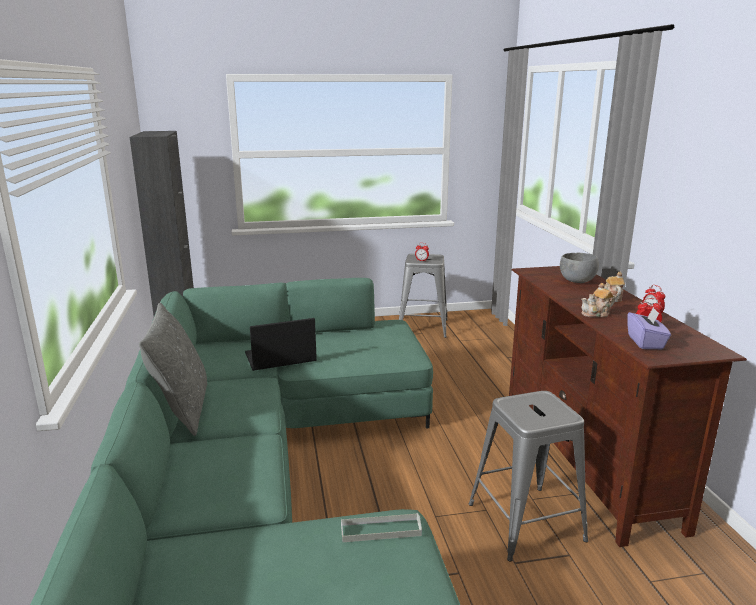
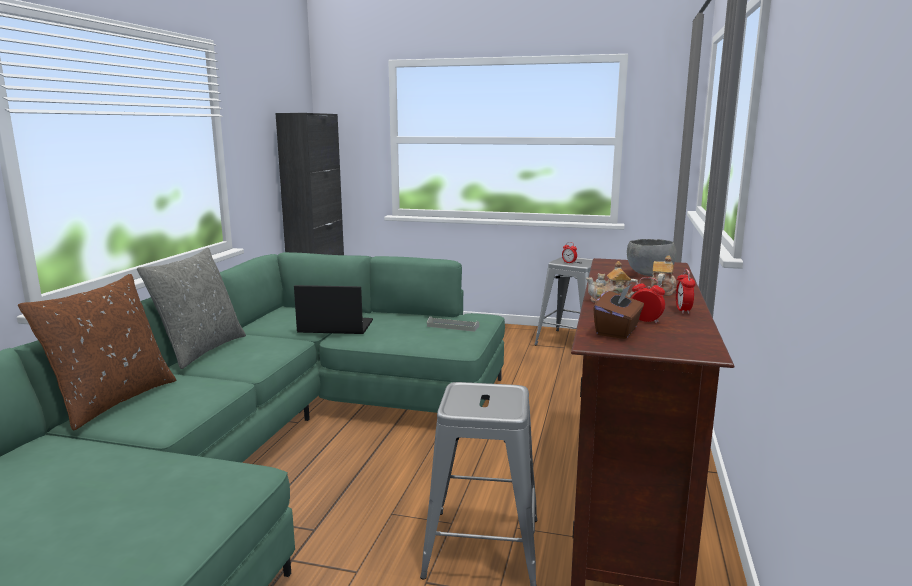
camera: 25 degrees right, 5 degrees down
(172, 487) = (112, 401): none -> brown pillow
(380, 530) = (219, 475): grey tray -> grey tray (453, 326)
(646, 342) = (618, 331): purple tissue box -> brown tissue box

